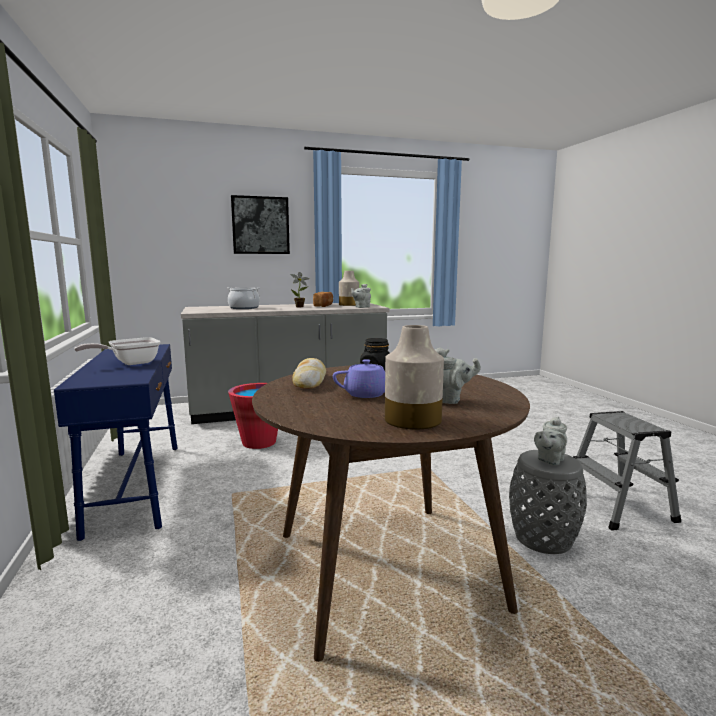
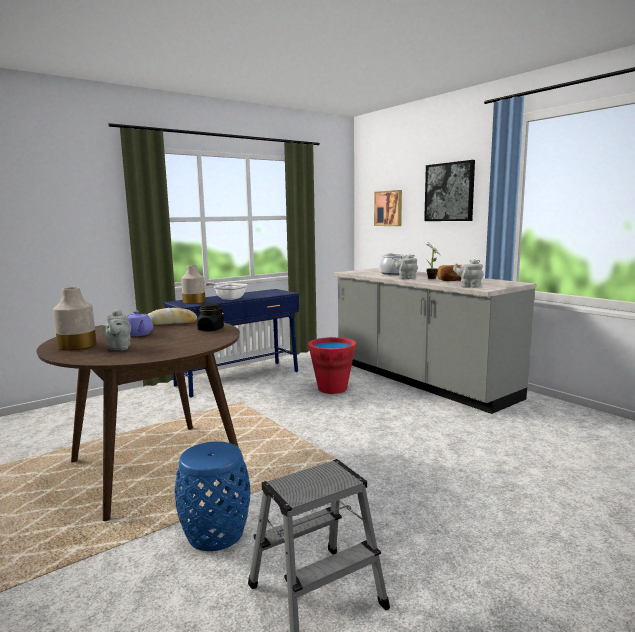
camera: 70 degrees right, 0 degrees up
(173, 238) = (389, 208): none -> picture
(348, 304) = (487, 282): beige vase -> beige vase (194, 302)
(543, 539) = (215, 534): grey stool -> blue stool
(549, 460) = (208, 453): grey teapot -> grey teapot (406, 278)

